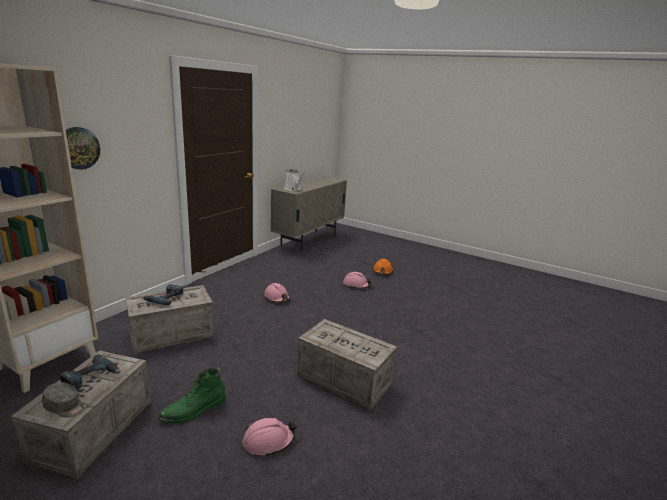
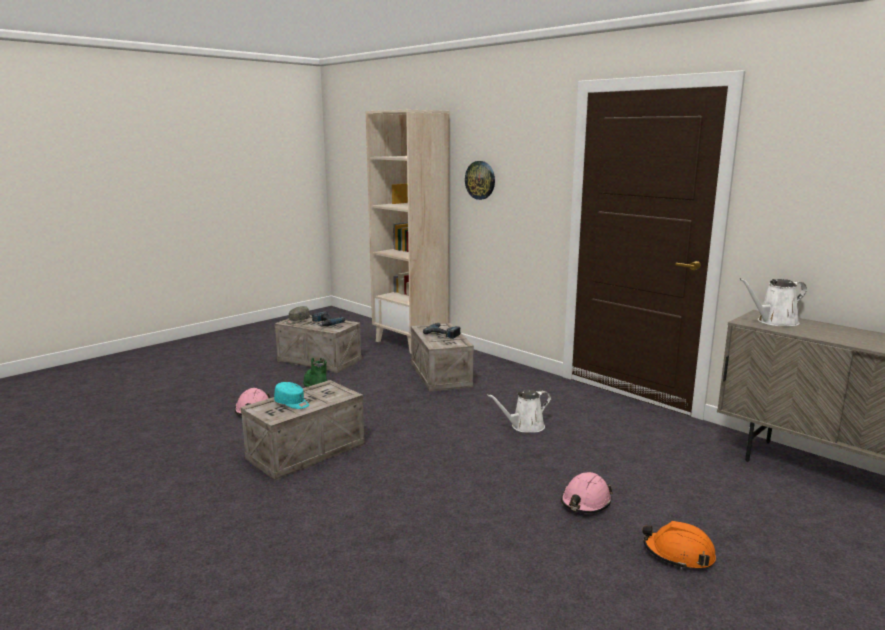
camera: 105 degrees right, 5 degrees down
(277, 298) = (524, 427): pink hard hat -> white watering can
(355, 345) = (292, 403): none -> turquoise cap

